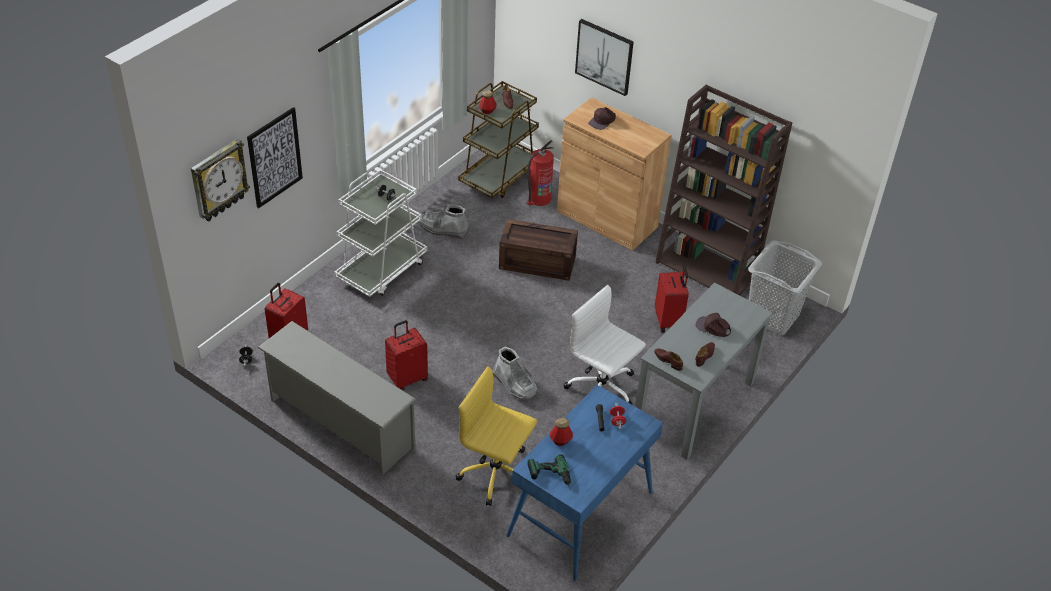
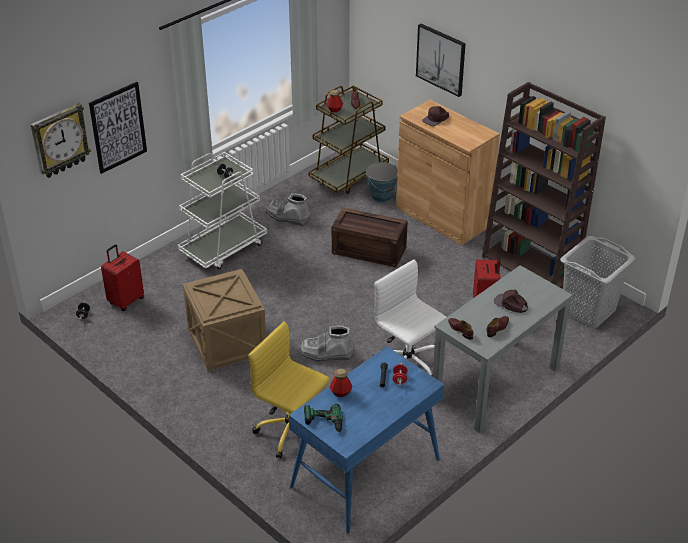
camera: 10 degrees right, 5 degrees down
(339, 423) = (155, 375): grey shoe rack -> none
(407, 378) = (226, 341): red suitcase -> crate
(515, 384) = (326, 353): grey boot -> grey boot turned 120 degrees clockwise
(539, 198) = (381, 196): fire extinguisher -> bucket

